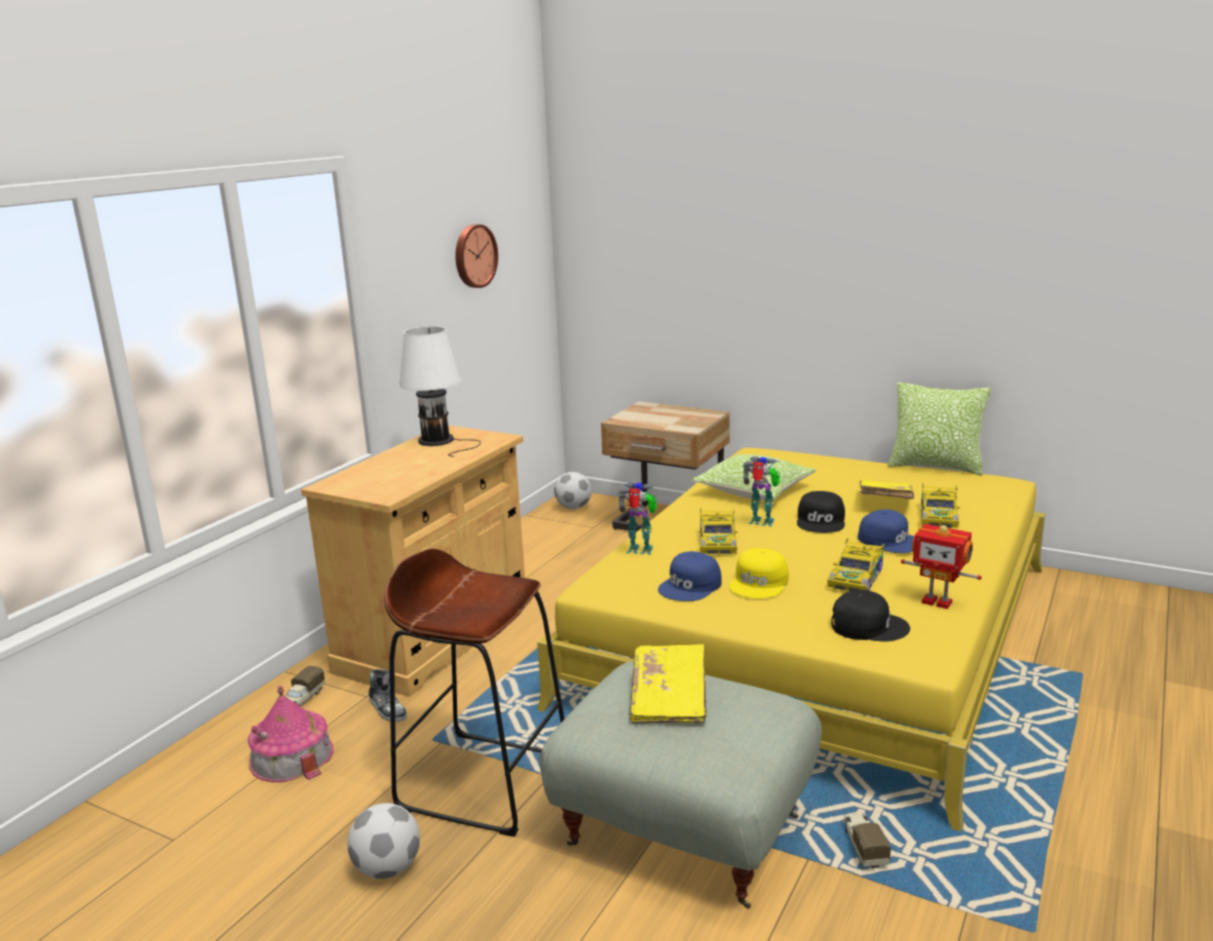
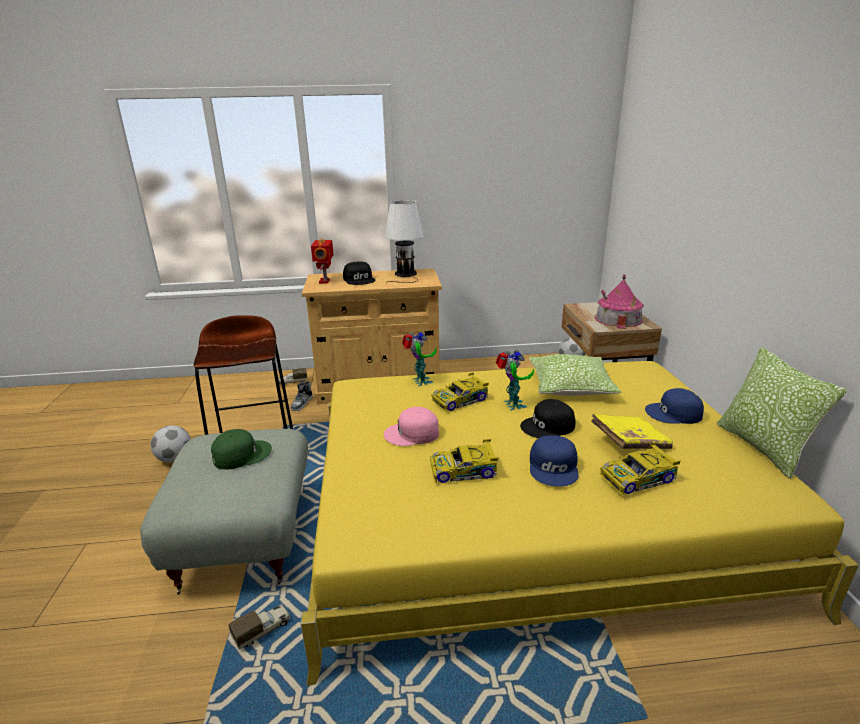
camera: 55 degrees right, 5 degrees up
(291, 756) = (248, 399): toy house -> toy house (618, 319)
(474, 256) = (512, 164): wall clock -> none
(669, 699) = (241, 454): yellow book -> green cap
(691, 586) = (384, 412): blue cap -> blue cap (674, 413)
(760, 583) = (412, 434): yellow cap -> pink cap
(868, 626) = (384, 499): black cap -> black cap (359, 279)
(937, 601) = (460, 523): toy robot -> toy robot (325, 281)

